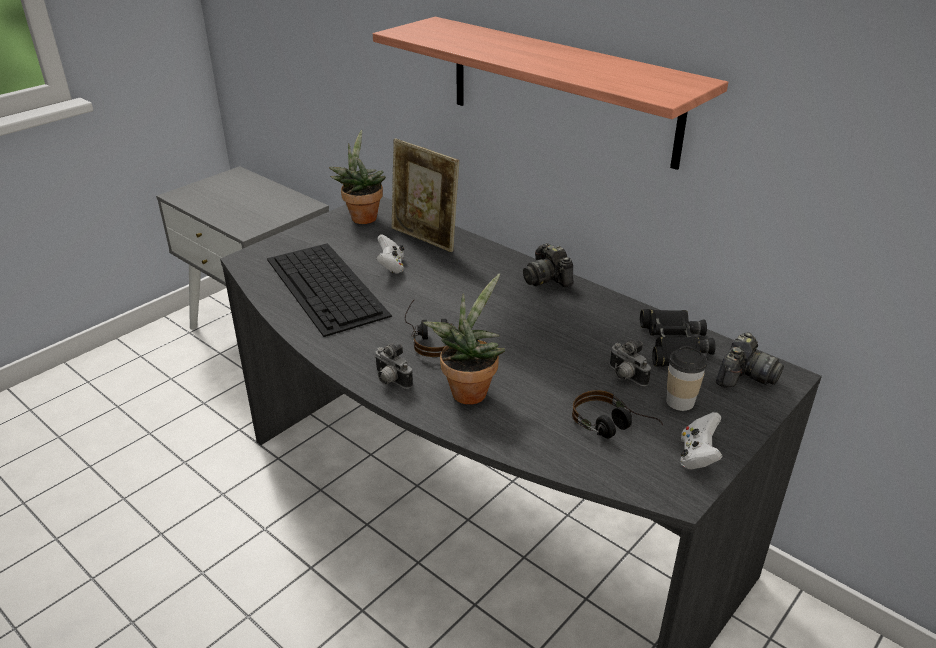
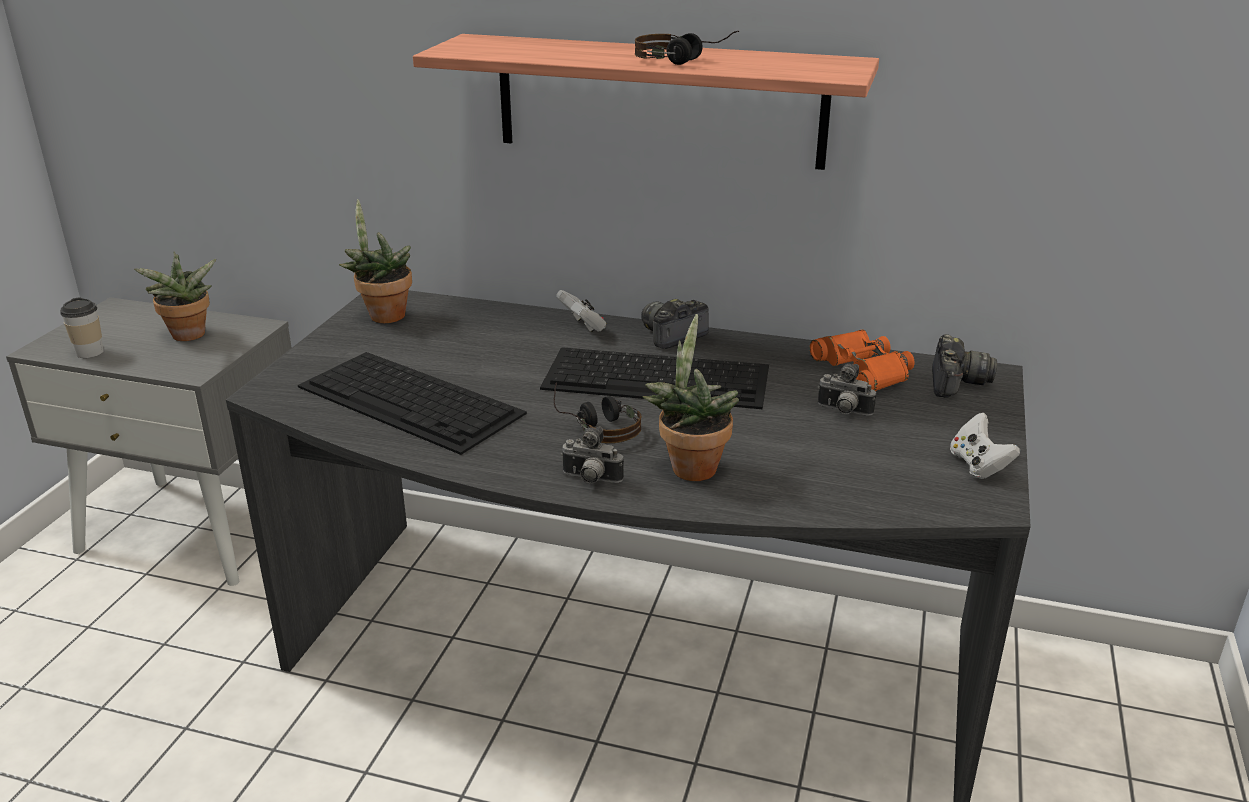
camera: 25 degrees left, 5 degrees down
(262, 204) = (188, 337): none -> potted plant
(391, 266) = (474, 361): white game controller -> white game controller (583, 326)
(424, 239) = (488, 323): picture frame -> none
(507, 311) = (659, 377): none -> keyboard
(547, 278) = (672, 336): camera -> camera turned 105 degrees clockwise
(614, 428) = (877, 462): headphones -> headphones (684, 61)
(673, 344) = (862, 370): black binoculars -> orange binoculars
(680, 402) = (917, 421): cup -> cup (89, 352)

